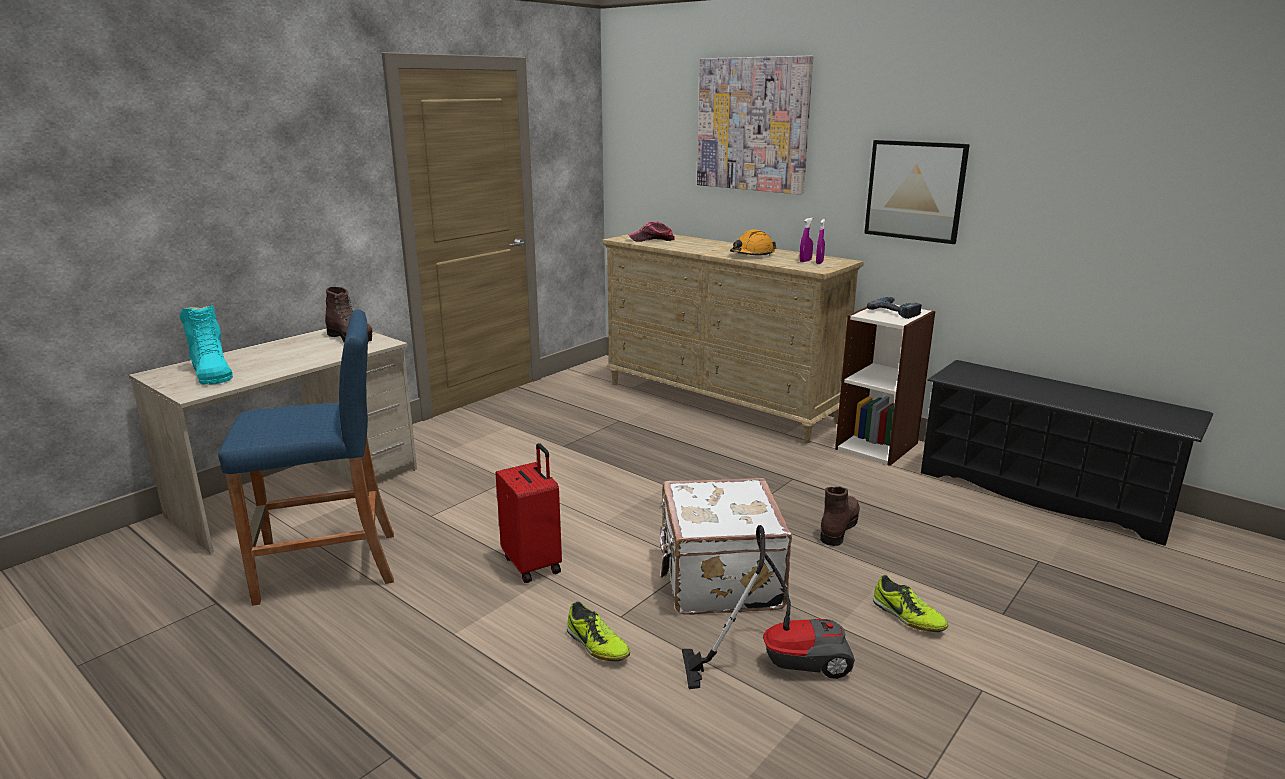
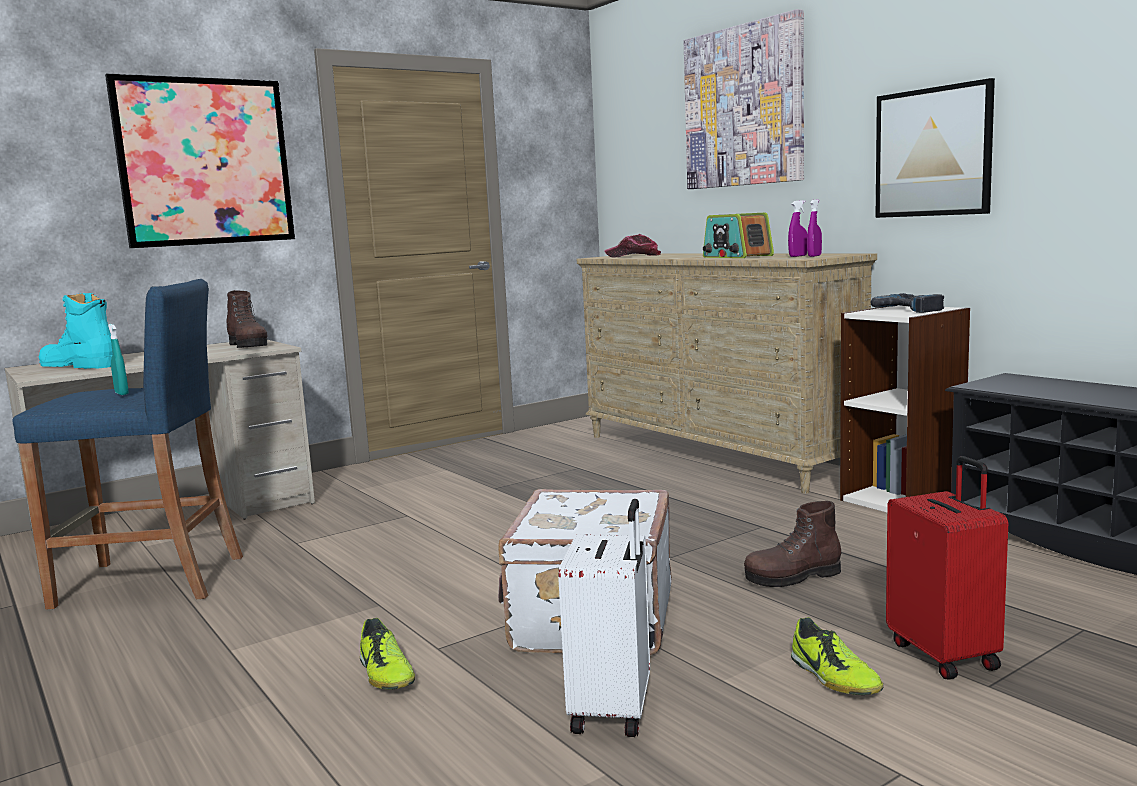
camera: 15 degrees right, 10 degrees down
(211, 373) = (79, 366): turquoise boot -> turquoise boot turned 135 degrees clockwise
(292, 166) = (205, 162): none -> picture
(305, 419) = (121, 393): none -> turquoise spray bottle
(533, 564) = (374, 592): red suitcase -> red suitcase (945, 654)
(752, 255) = (736, 256): orange hard hat -> radio
(780, 660) = (614, 710): vacuum cleaner -> white suitcase
(838, 527) = (793, 577): brown boot -> brown boot turned 150 degrees counterclockwise

